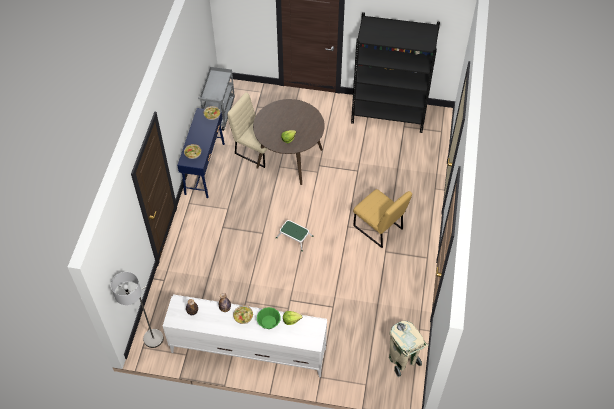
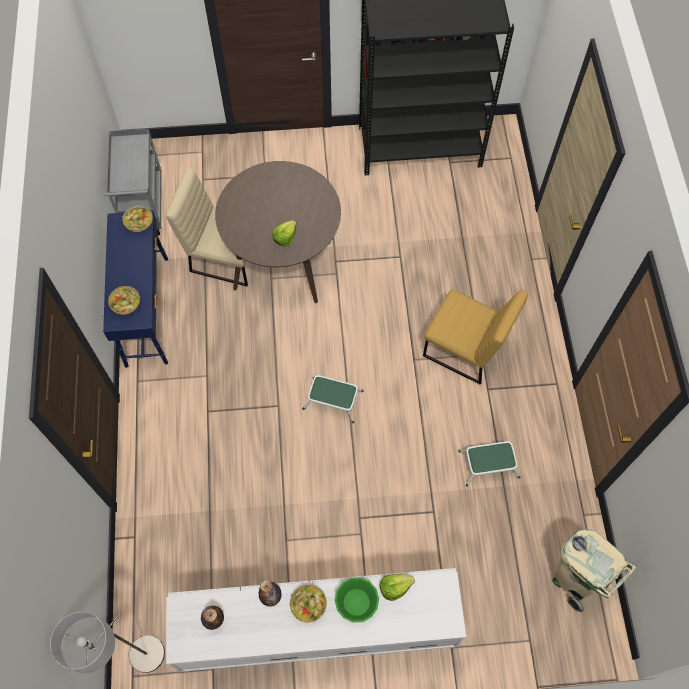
camera: 15 degrees left, 10 degrees up
(372, 290) = (488, 463): none -> green step ladder

